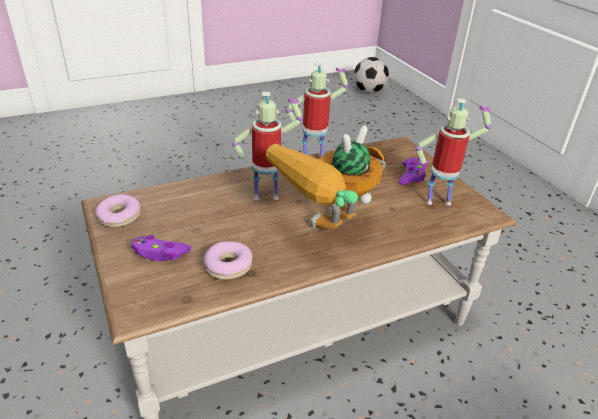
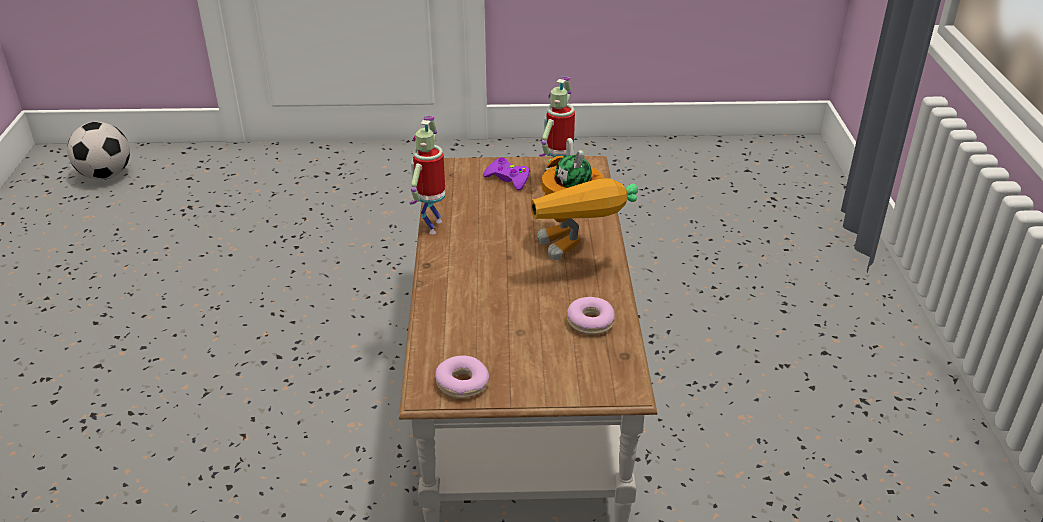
camera: 65 degrees left, 0 degrees up
(160, 253) = (548, 362): purple game controller -> none
(266, 195) = (486, 274): toy robot -> none

